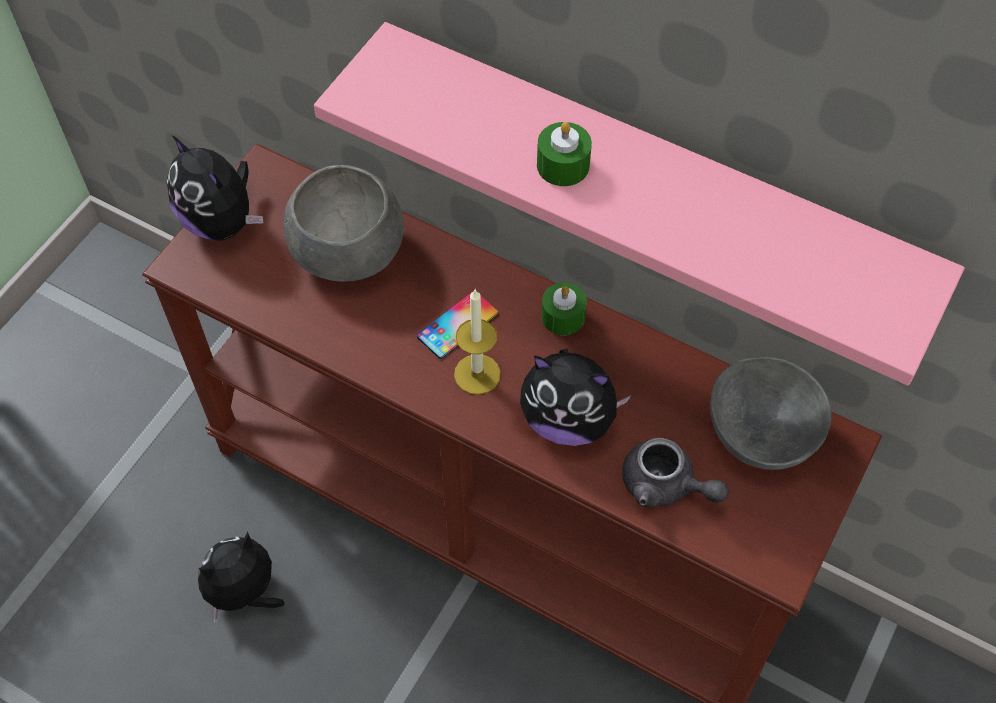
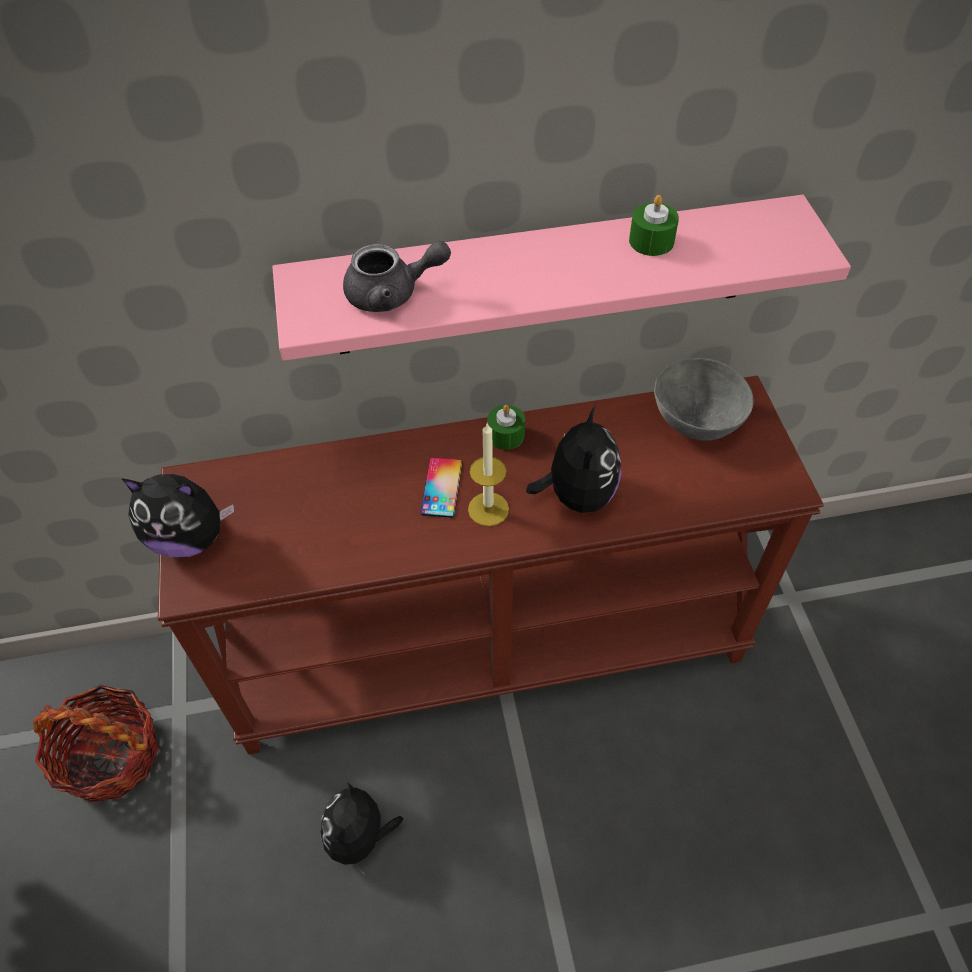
camera: 40 degrees left, 5 degrees down
(122, 369) = (111, 756): none -> basket
(346, 250) = (310, 493): grey bowl -> none
(563, 165) = (508, 279): green candle -> green candle (651, 241)
(568, 420) = (577, 495): plush toy -> plush toy turned 60 degrees counterclockwise
(665, 486) = (677, 491): grey teapot -> grey teapot (392, 294)

